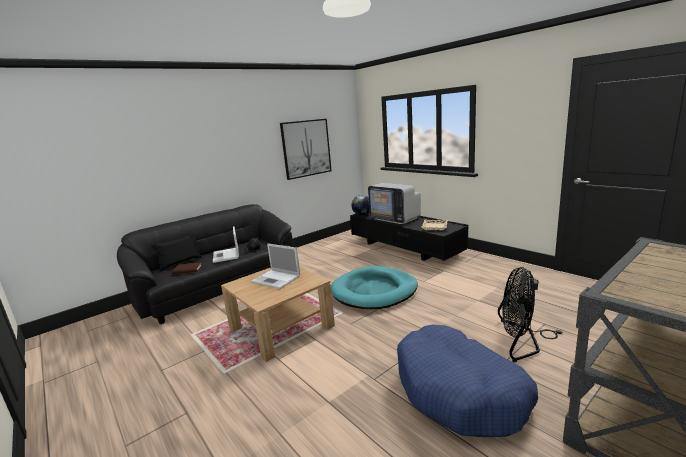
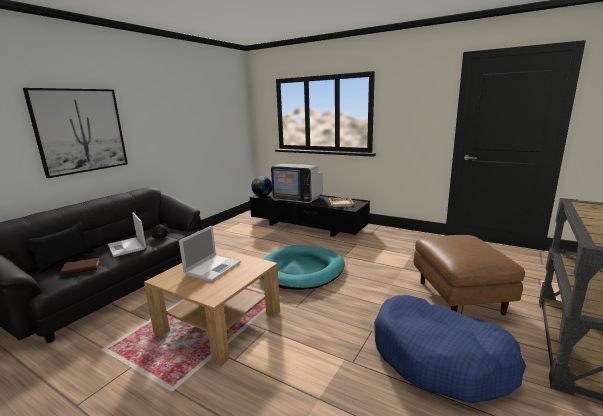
camera: 20 degrees left, 0 degrees up
(277, 279) = (213, 267): laptop -> laptop turned 75 degrees counterclockwise
(306, 148) = (202, 127): picture -> picture (80, 131)
(522, 339) = (460, 298): black fan -> brown ottoman

